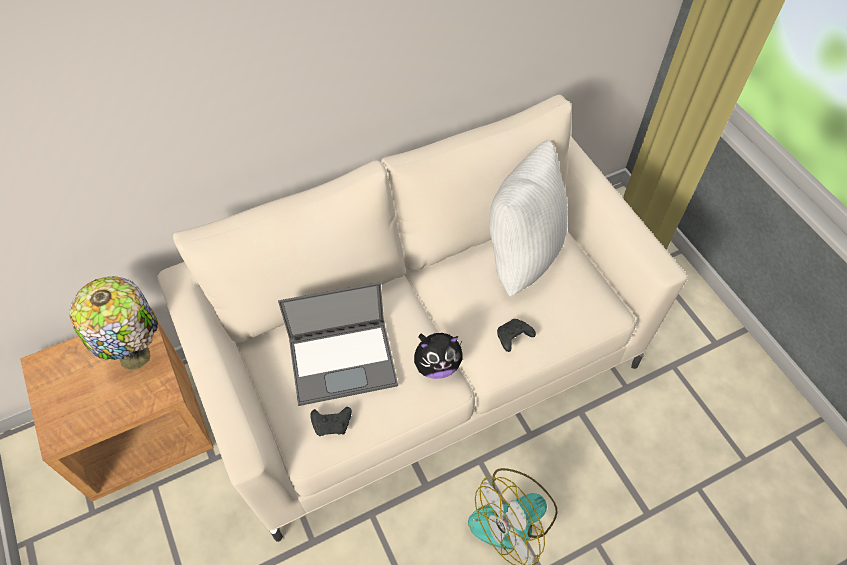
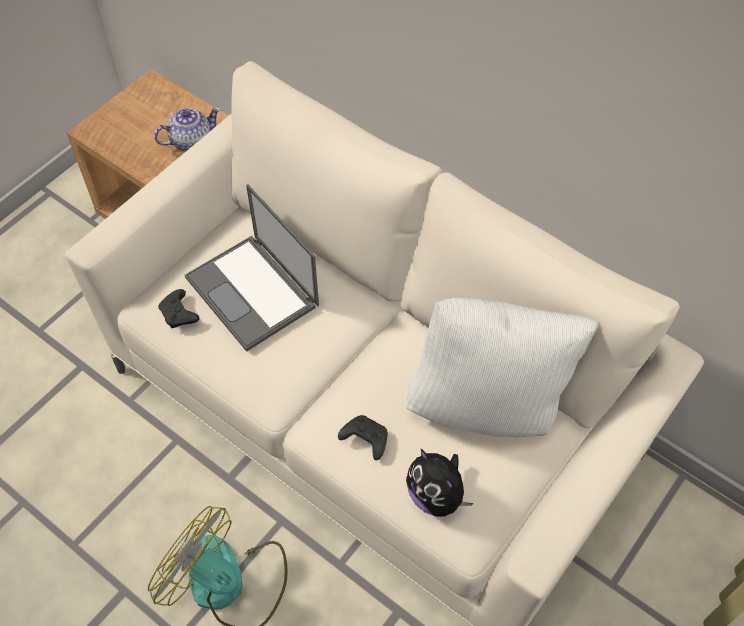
camera: 65 degrees right, 0 degrees up
(138, 356) = (190, 141): table lamp -> teapot
(437, 365) = (293, 379): plush toy -> plush toy (436, 495)

